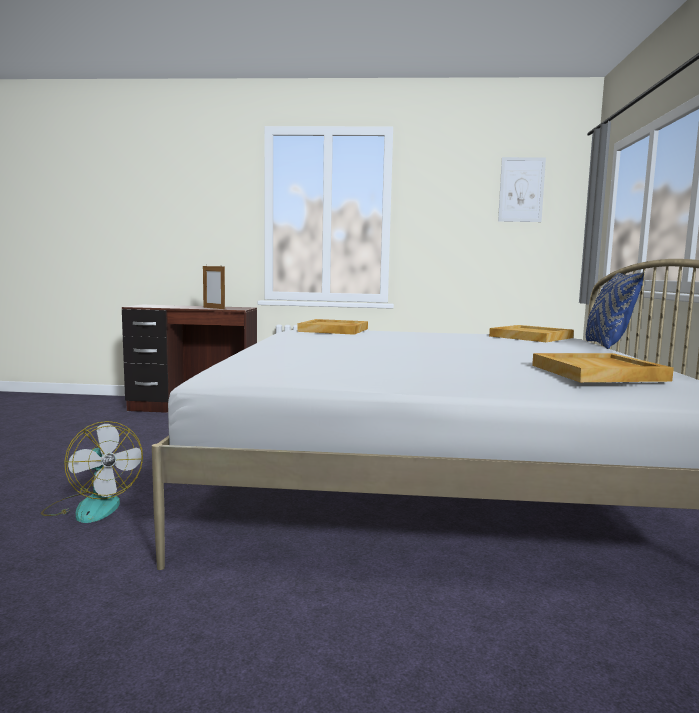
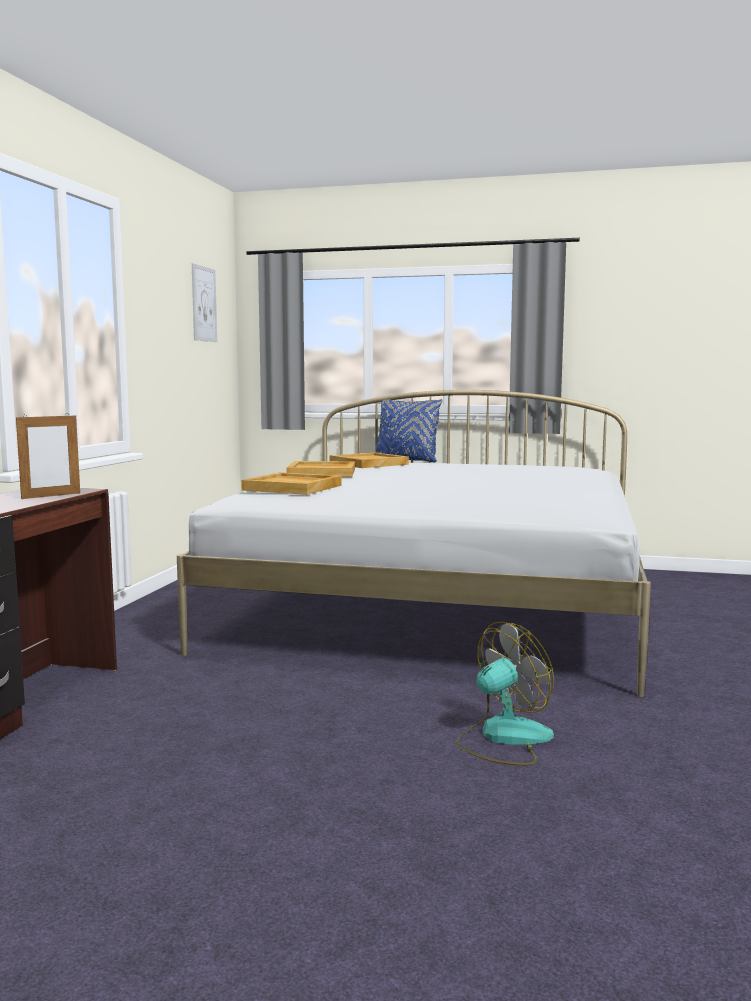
camera: 80 degrees left, 0 degrees up
(599, 373) = (571, 470): beige tray -> beige tray (322, 473)

